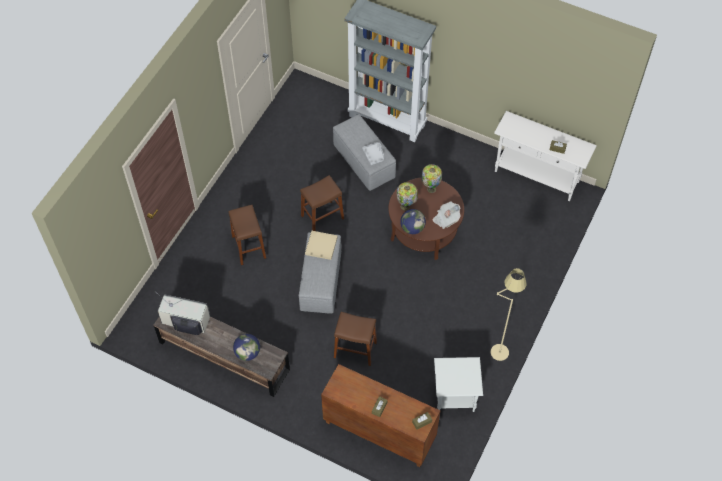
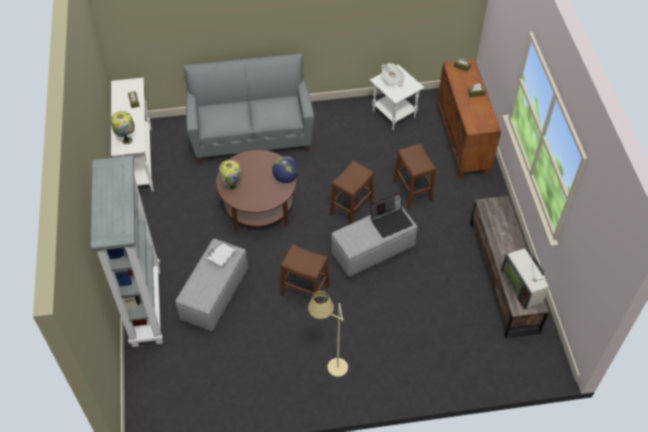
camera: 125 degrees left, 5 degrees down
(247, 353) = (503, 225): globe -> none
(249, 247) = (386, 329): brown stool -> brown stool (351, 209)
(316, 278) = (391, 221): none -> laptop
(321, 246) = (356, 237): beige tray -> none
(406, 206) = (266, 194): table lamp -> table lamp (127, 140)
(446, 219) = (257, 161): newspaper -> newspaper (393, 80)
(500, 344) = (326, 109): beige floor lamp -> beige floor lamp (329, 371)
(510, 268) = (251, 134): none -> grey sofa

